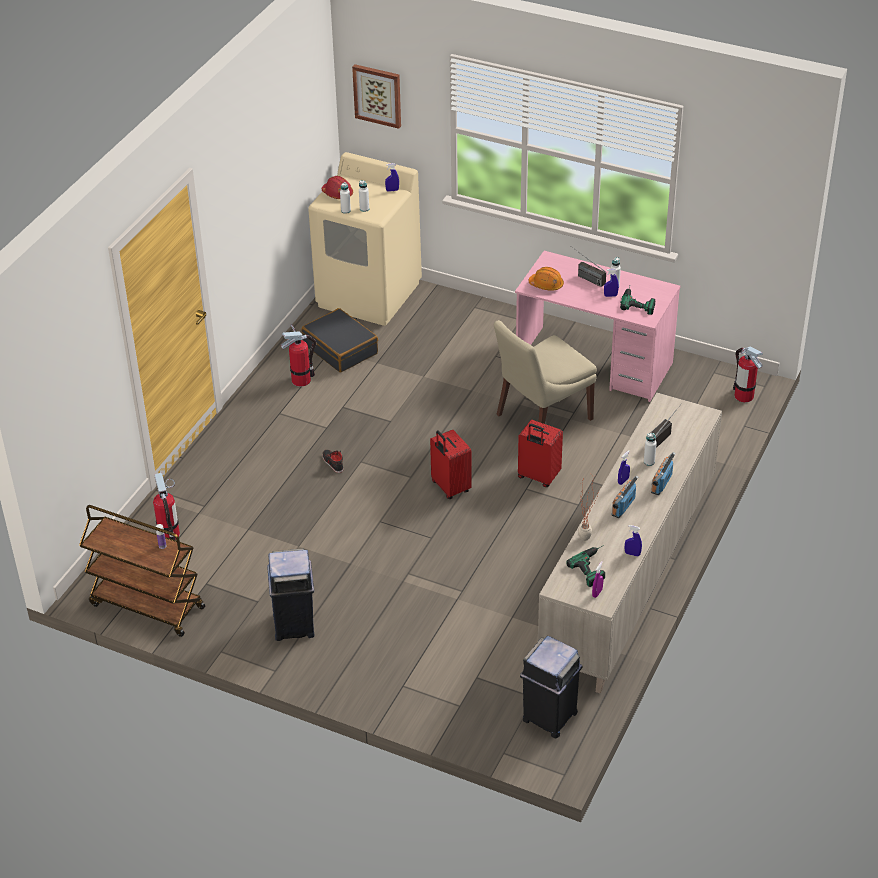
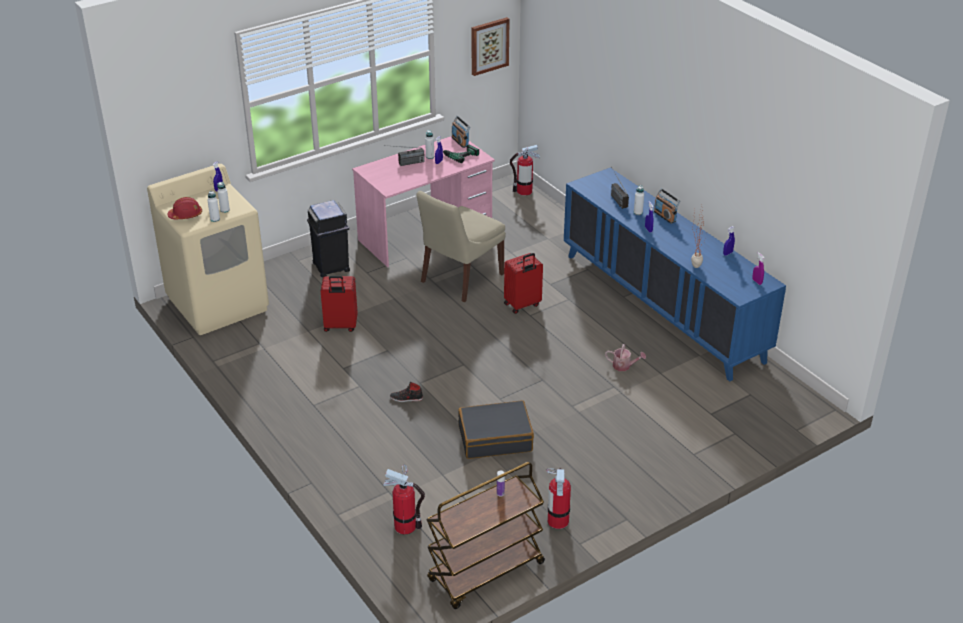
camera: 60 degrees left, 5 degrees down
(295, 625) = (582, 488): blue trash can -> none
(301, 380) = (284, 378): fire extinguisher -> fire extinguisher (558, 520)
(341, 349) = (269, 343): black suitcase -> black suitcase (495, 438)
(378, 95) = (170, 110): picture -> picture (489, 46)
(449, 487) = (494, 350): red suitcase -> red suitcase (340, 326)
(501, 586) = (624, 366): none -> watering can
(541, 418) = (460, 279): beige chair -> beige chair turned 45 degrees clockwise
(546, 285) = (395, 181): orange hard hat -> none
(549, 717) = (775, 395): black trash can -> black trash can (331, 267)
(594, 566) = (728, 273): power drill -> none
(623, 507) = (676, 239): radio -> radio (460, 141)
(629, 577) = (662, 306): beige cabinet -> blue cabinet

